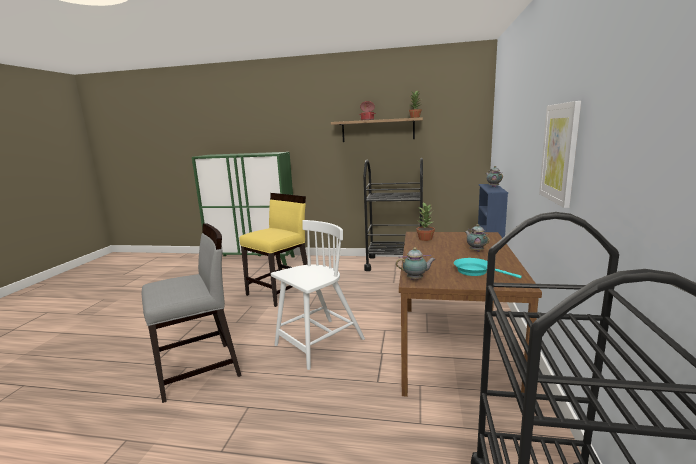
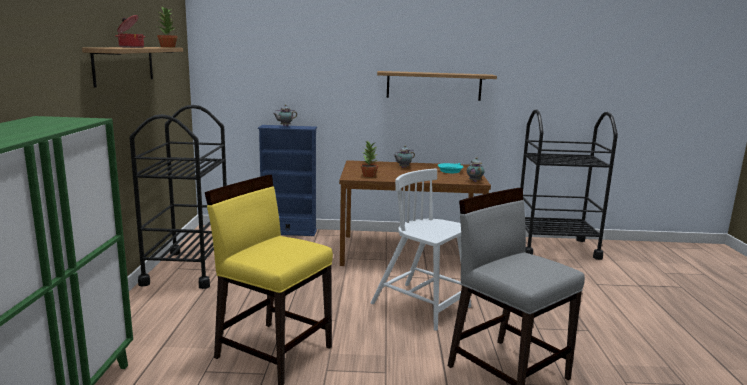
camera: 100 degrees left, 0 degrees up
(560, 153) = (434, 86): picture -> shelf

